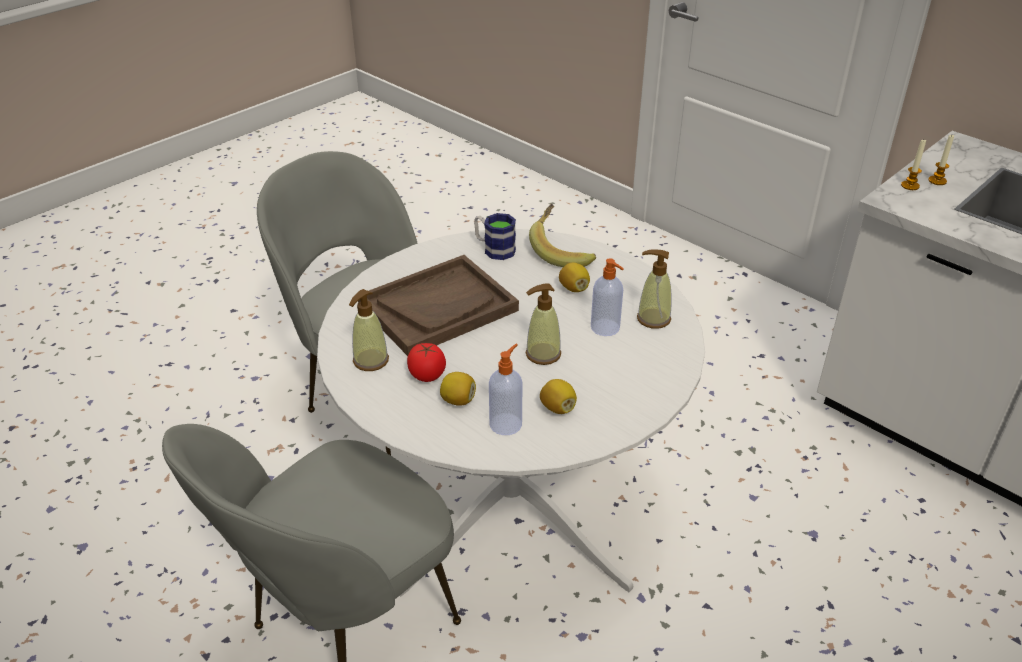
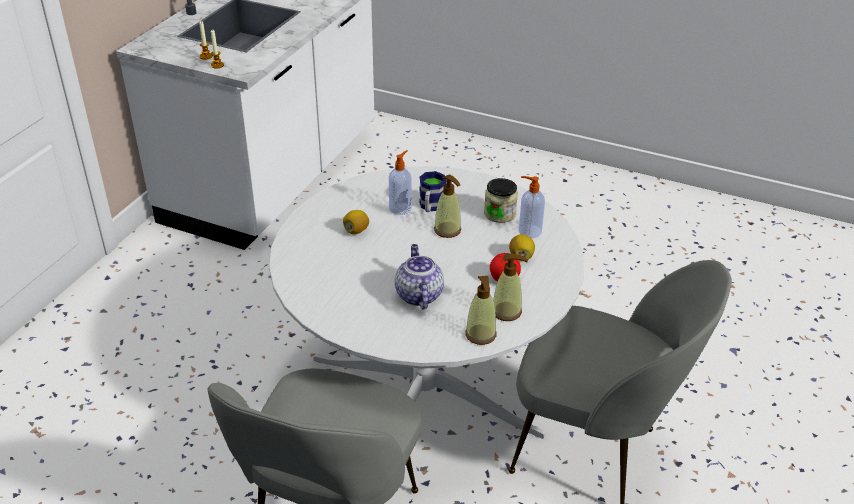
camera: 110 degrees left, 0 degrees up
(438, 307) = (418, 295): brown tray -> teapot
(494, 249) = (314, 285): mug -> mug (431, 207)
(557, 408) = (500, 214): lemon -> jar
(562, 251) = (302, 246): banana -> none
(653, 319) = (378, 190): soap dispenser -> soap dispenser (480, 335)

